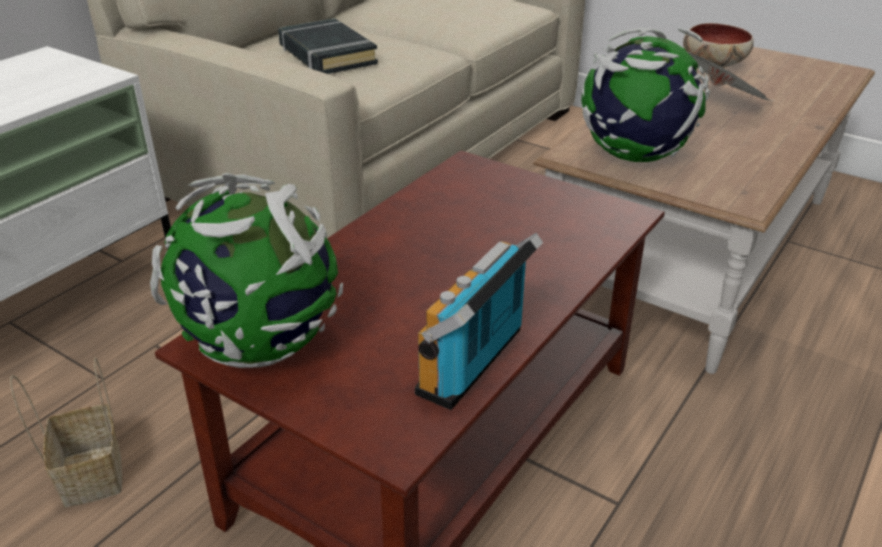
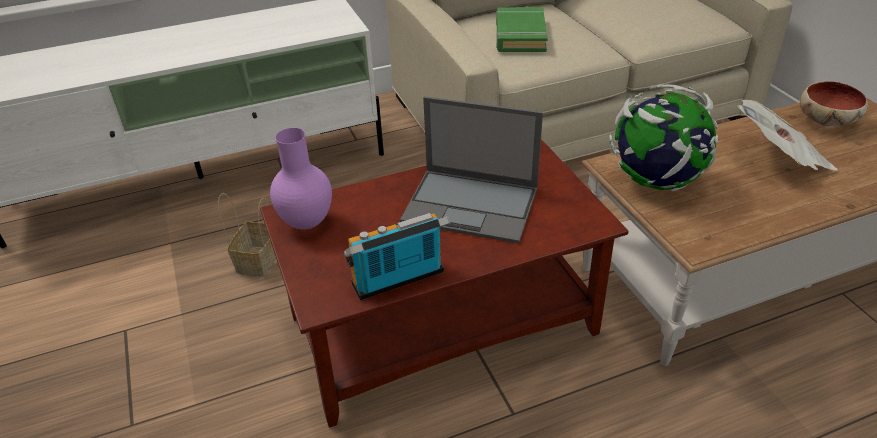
camera: 35 degrees right, 5 degrees up
(260, 345) = (307, 224): globe -> purple vase
(326, 55) = (520, 35): black book -> green book
(467, 243) = (472, 205): none -> laptop

